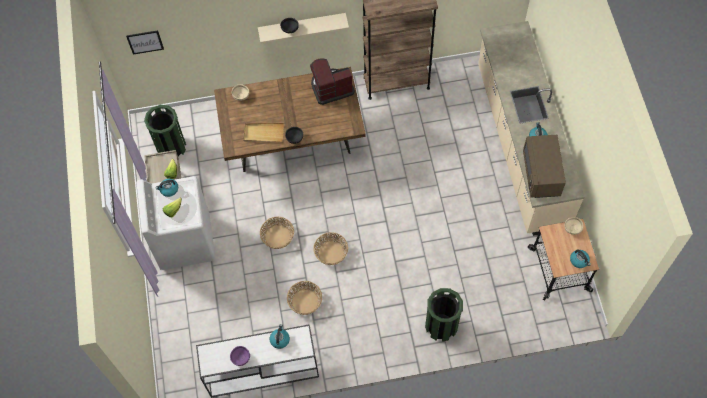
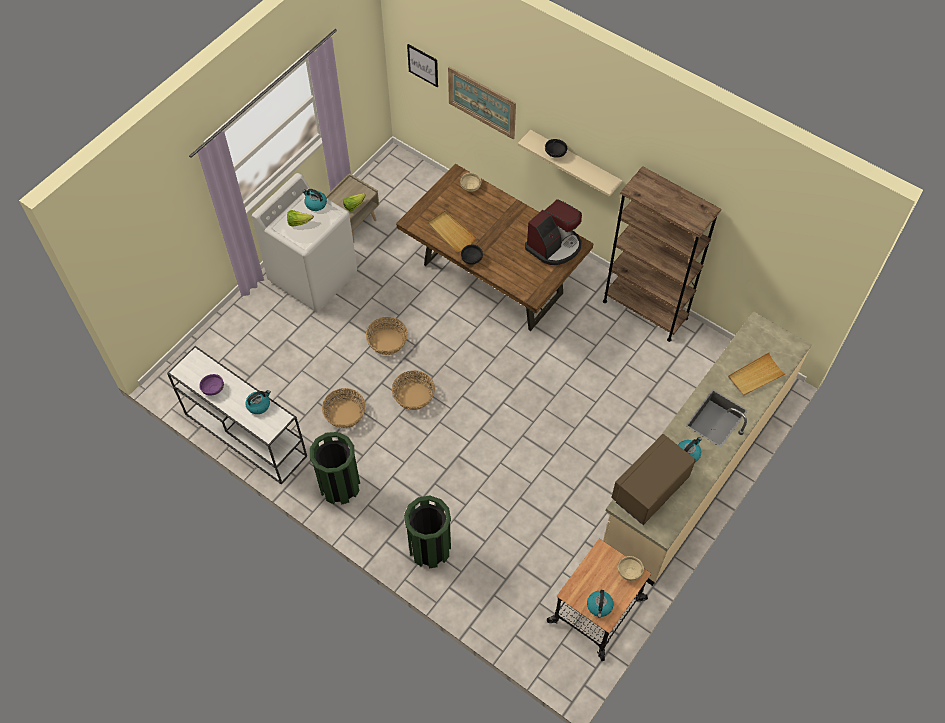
camera: 45 degrees right, 5 degrees down
(171, 147) = (392, 195): green trash can -> green trash can (339, 486)
(208, 35) = (482, 102): none -> picture
(331, 87) = (554, 246): coffee machine -> coffee machine turned 105 degrees clockwise
(521, 63) = (755, 376): none -> beige tray

